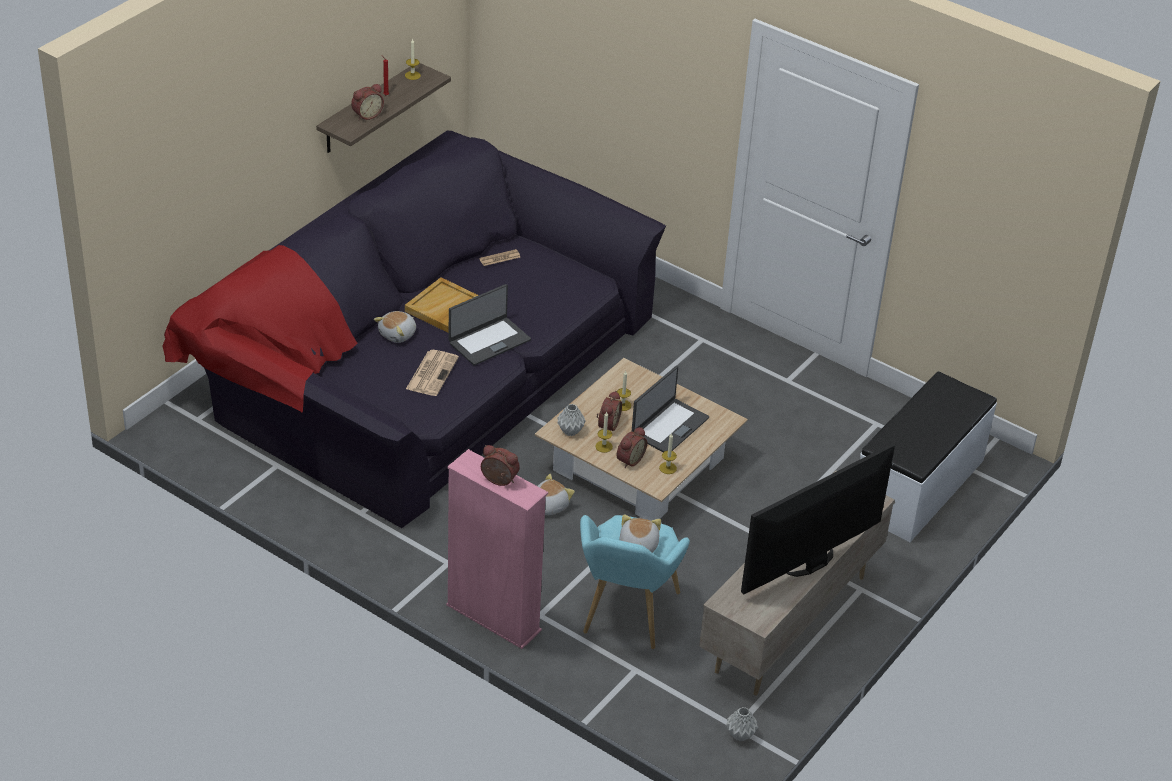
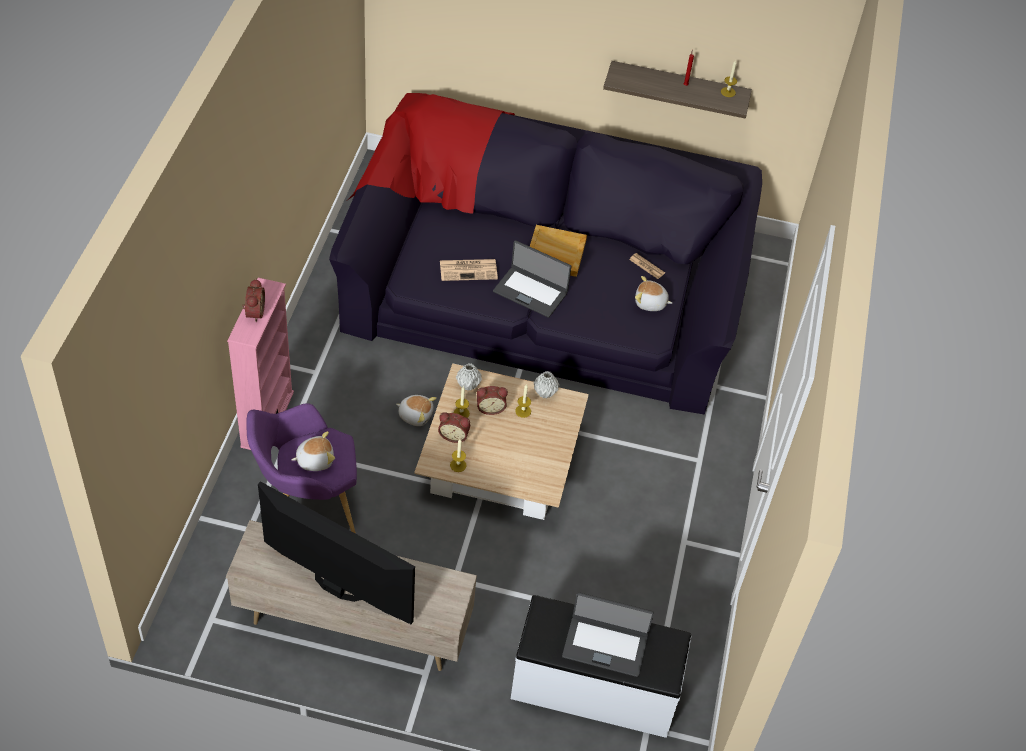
camera: 65 degrees right, 10 degrees up
(366, 115) = (648, 83): alarm clock -> none
(398, 334) = (506, 236): plush toy -> plush toy (650, 303)
(626, 617) = (307, 505): turquoise armchair -> purple armchair
(669, 426) = (514, 451): laptop -> laptop (605, 645)
(740, 734) = (203, 624): grey vase -> grey vase (545, 393)

